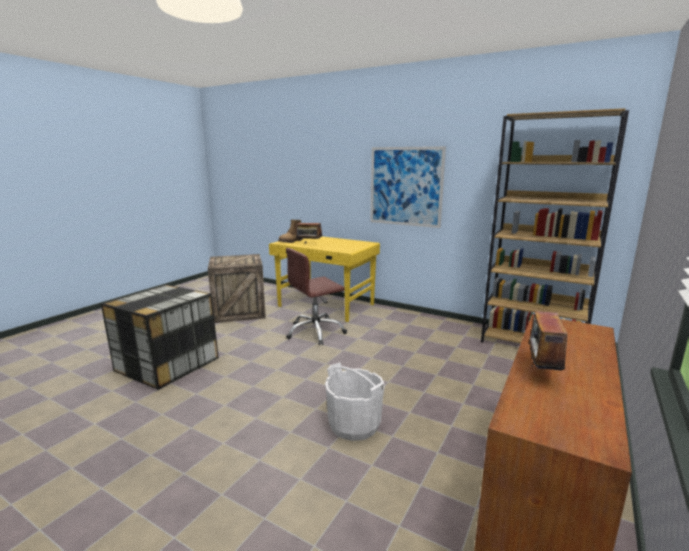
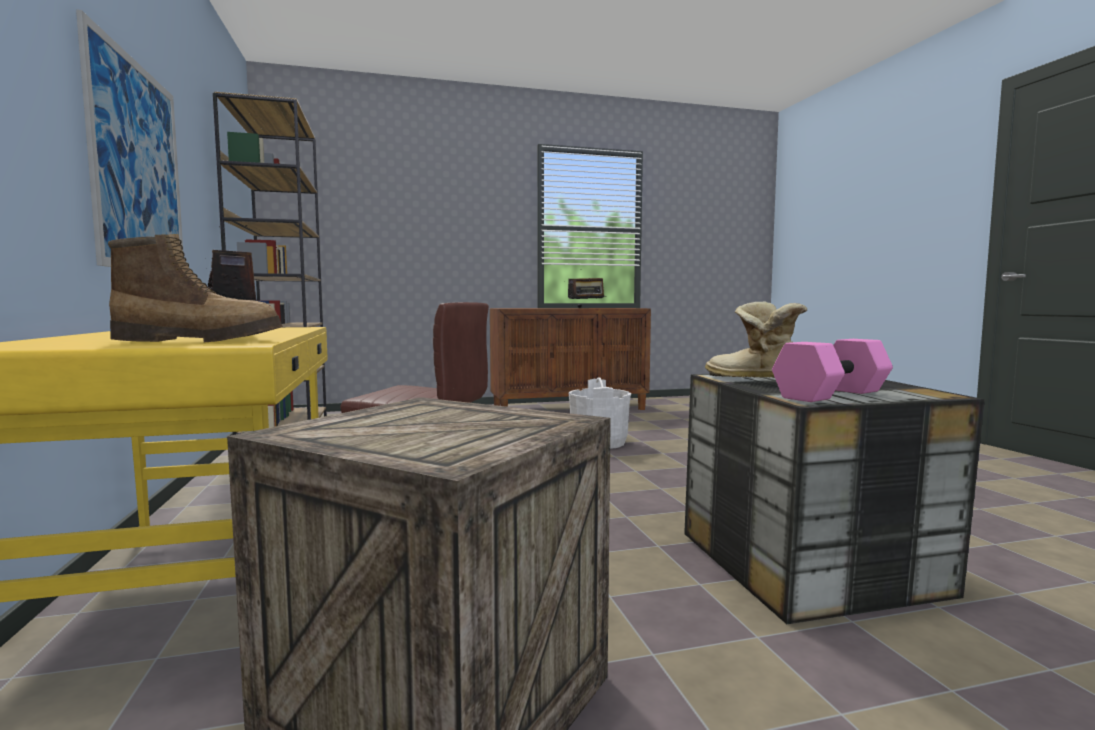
camera: 135 degrees left, 10 degrees down
(155, 291) = (832, 395): none -> pink dumbbell
(184, 293) = (751, 380): none -> boot

